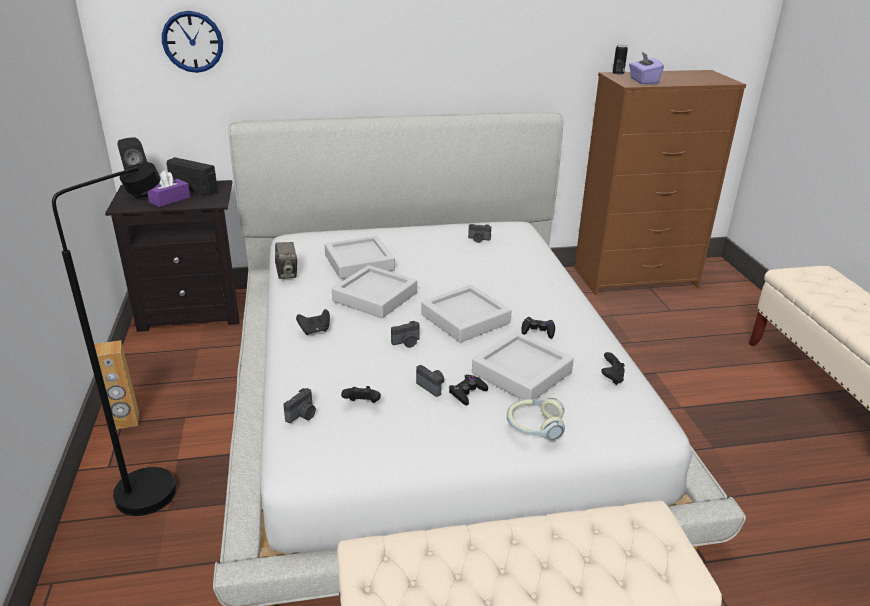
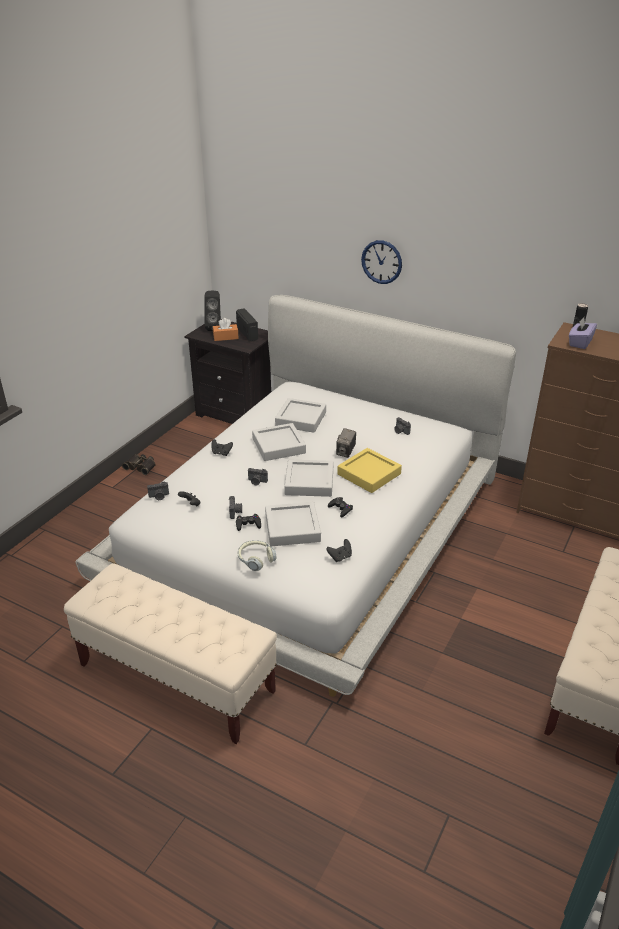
camera: 40 degrees right, 5 degrees up
(125, 421) = (141, 466): brown speaker -> binoculars
(159, 483) = (124, 507): black floor lamp -> none
(170, 199) = (225, 337): purple tissue box -> orange tissue box
(192, 42) = (264, 235): wall clock -> wall clock (381, 262)
(287, 273) = (253, 410): camera -> camera (345, 452)
(512, 287) = (369, 474): none -> yellow tray

